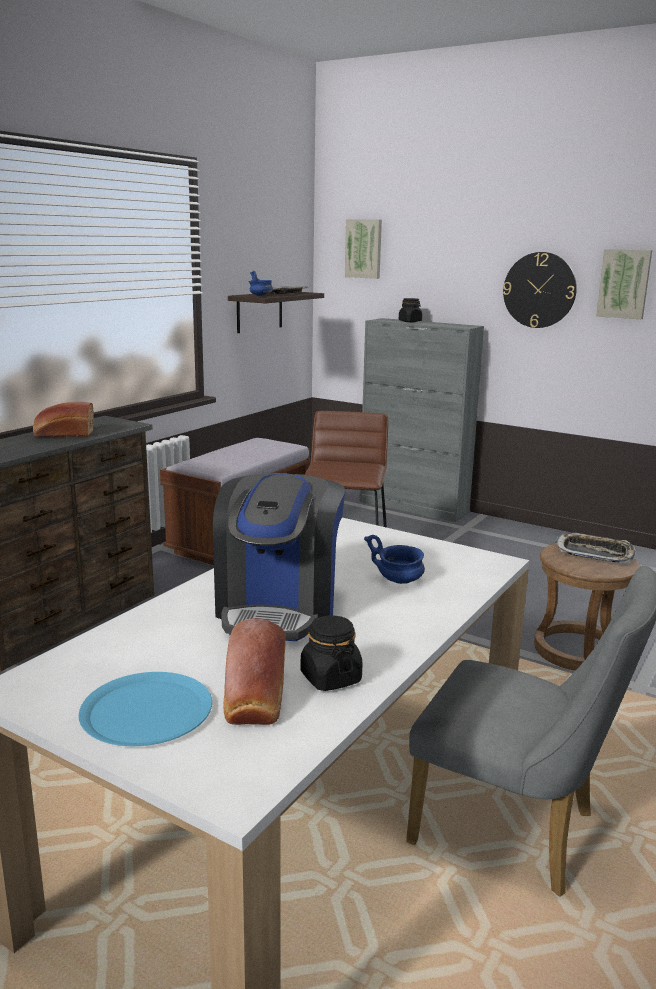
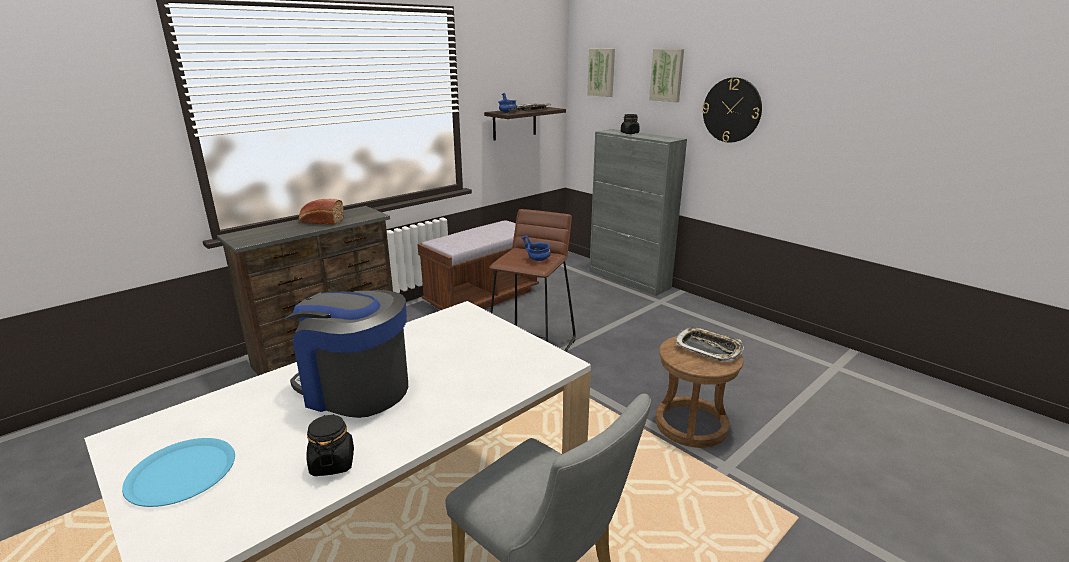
camera: 15 degrees right, 5 degrees up
(255, 697) = (263, 472): bread -> none
(278, 608) = (355, 389): coffee machine -> coffee machine turned 90 degrees clockwise
(398, 581) = (466, 373): blue bowl -> blue bowl (538, 259)
(624, 284) = (801, 107): picture -> picture (667, 75)

